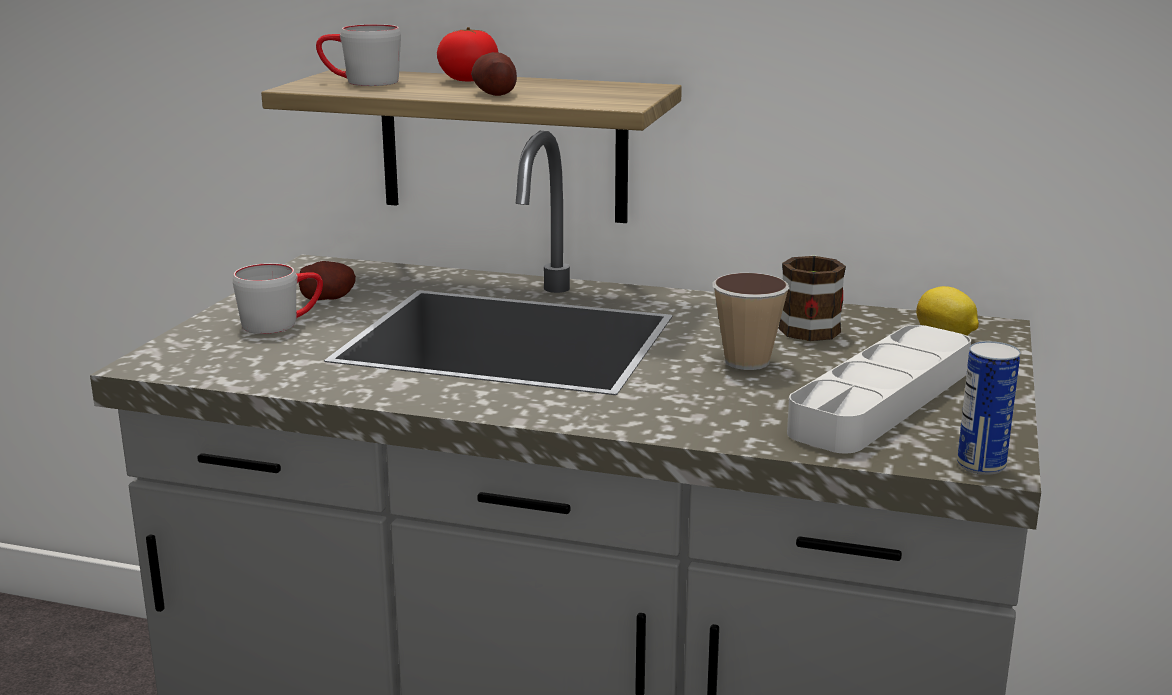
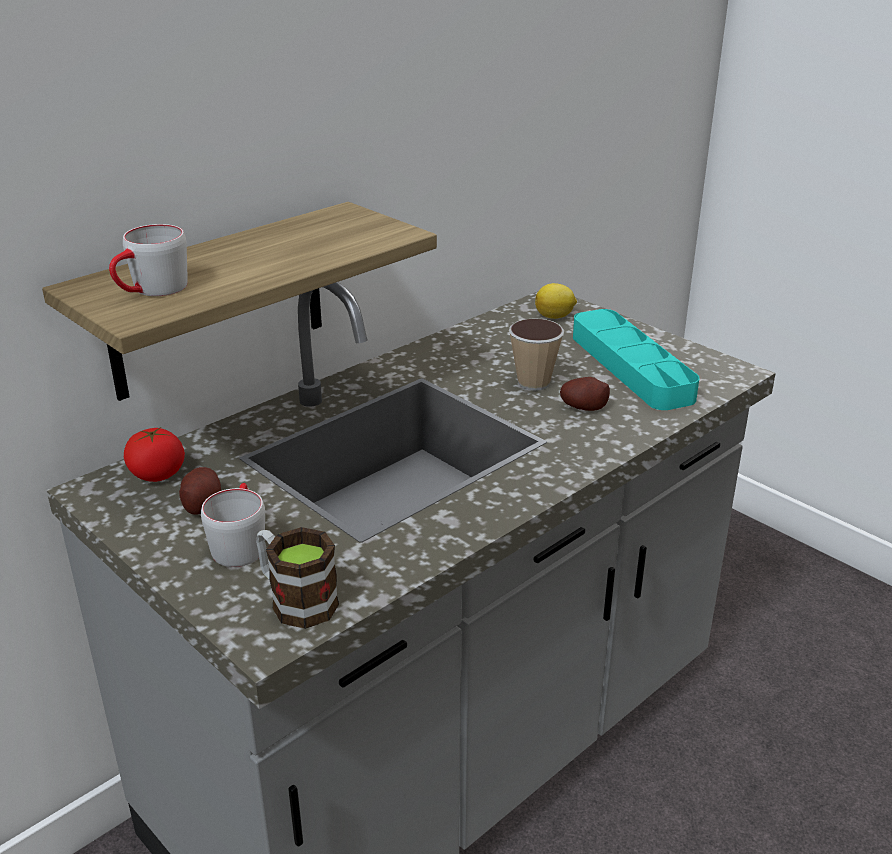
camera: 60 degrees left, 10 degrees up
(468, 80) = (217, 253): tomato -> tomato (157, 474)
(494, 93) = (294, 257): potato -> potato (583, 407)
(809, 325) = (492, 344): mug -> mug (295, 600)
(882, 400) = (631, 366): grey tray -> turquoise tray
(981, 465) = (736, 374): can -> none

